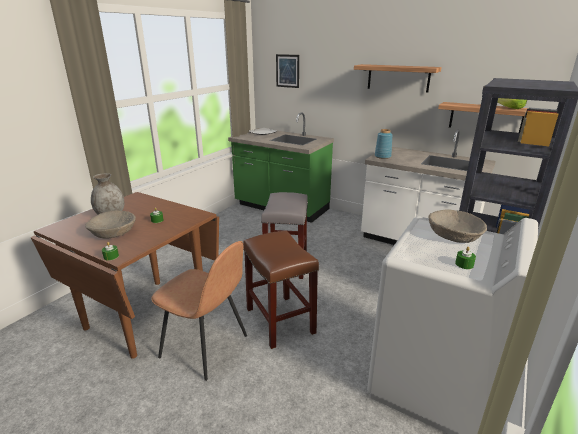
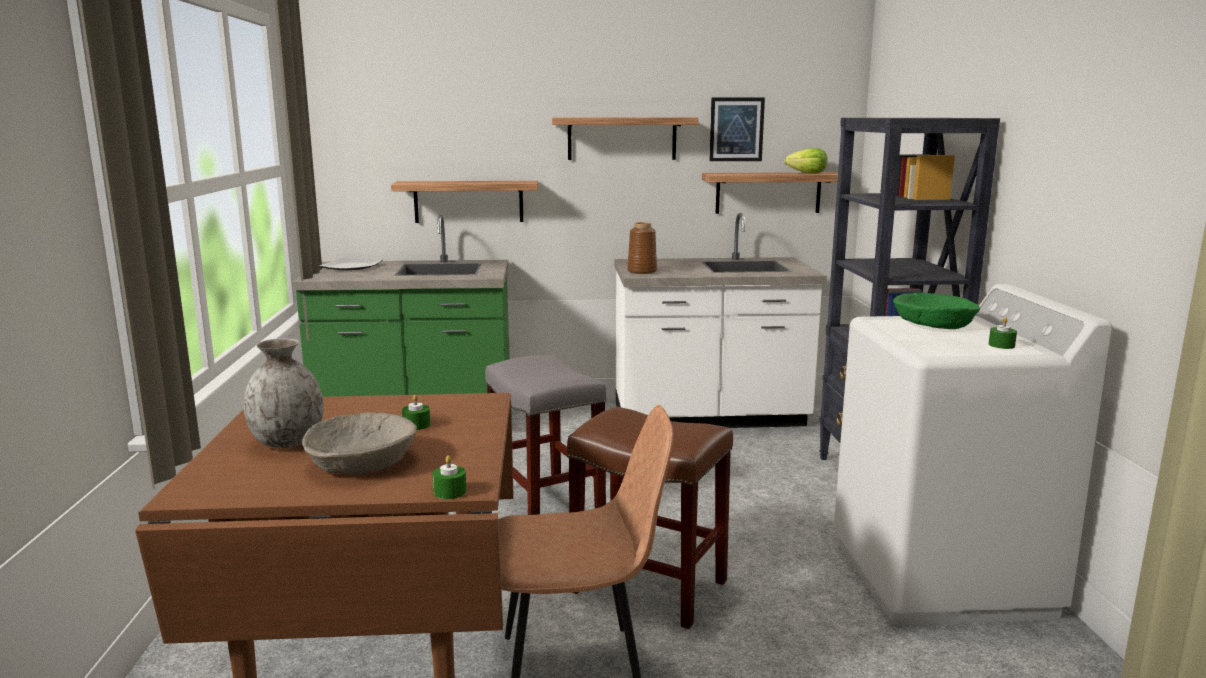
camera: 35 degrees left, 10 degrees down
(287, 71) = (391, 136): picture -> picture (736, 129)
(318, 106) = (468, 201): none -> shelf
(382, 156) = (641, 271): blue vase -> brown vase
(453, 234) = (933, 324): beige bowl -> green bowl

